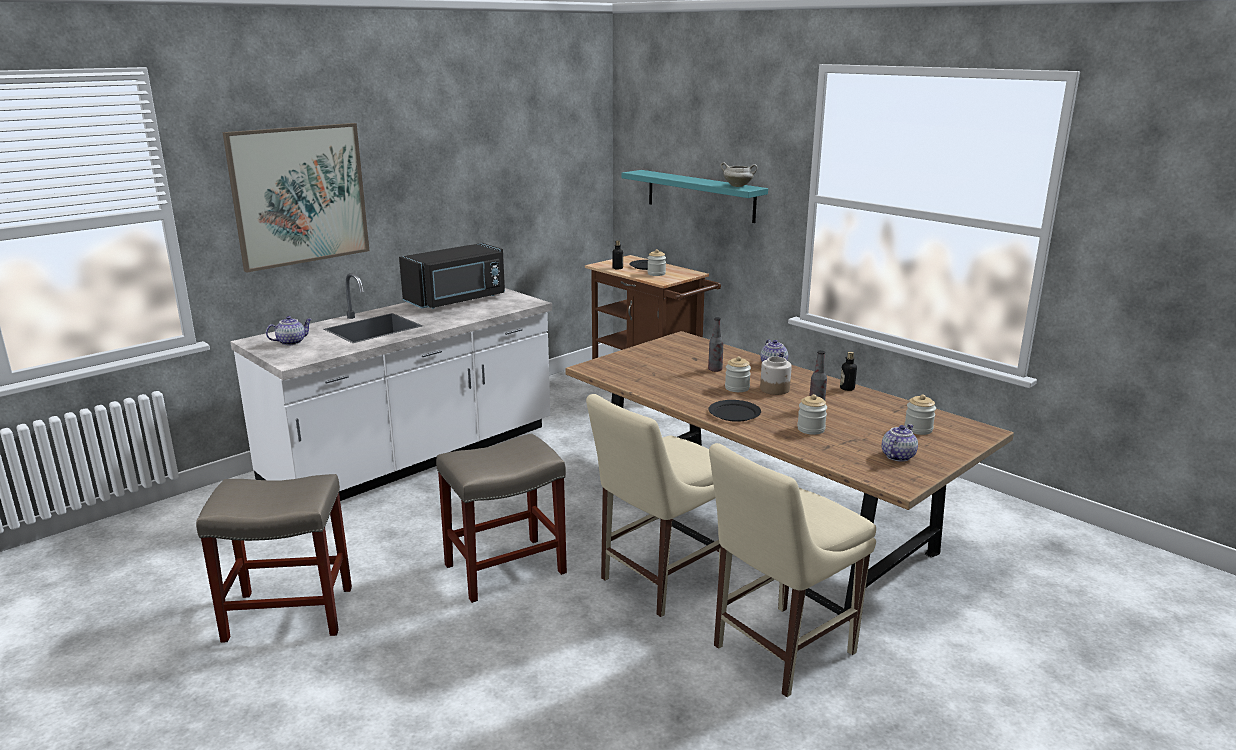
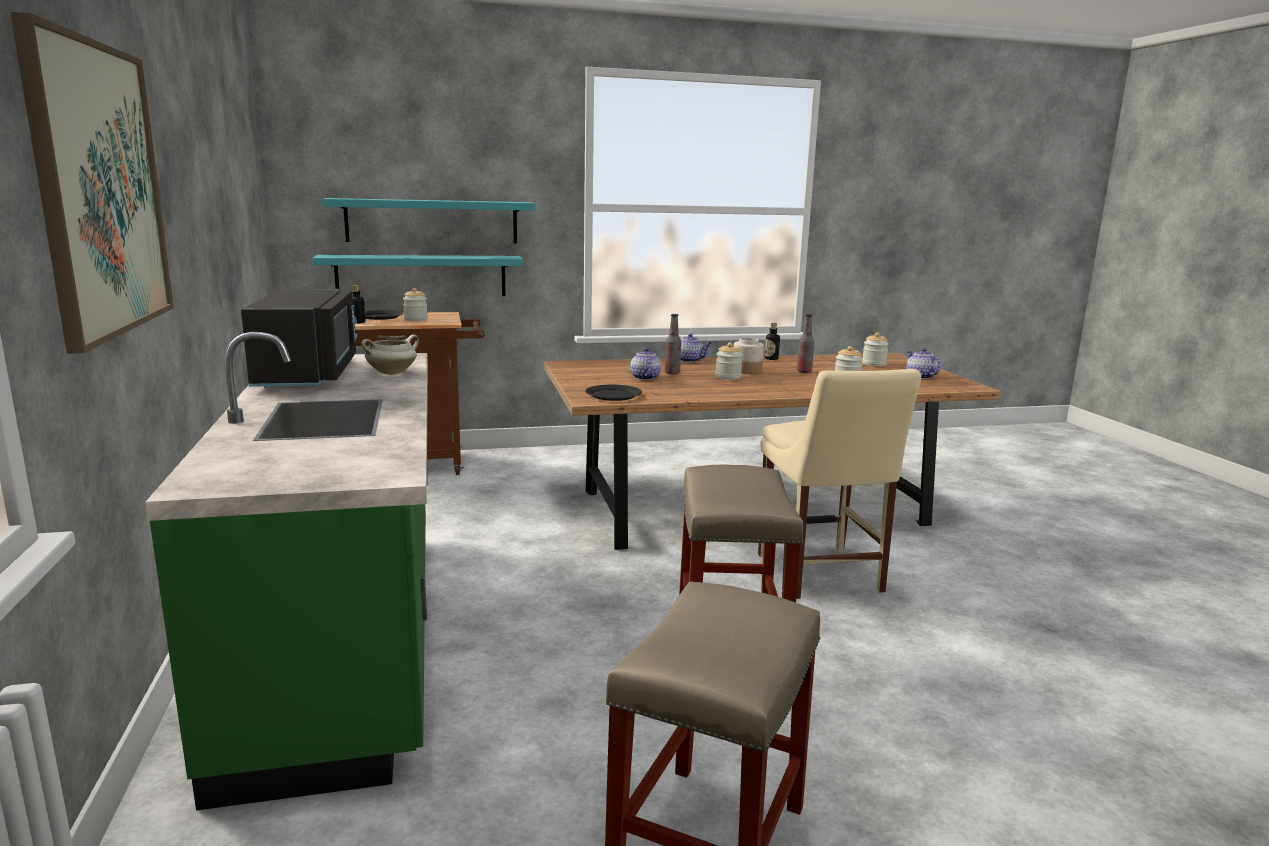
camera: 60 degrees left, 5 degrees down
(291, 342) = (277, 464): teapot -> teapot (644, 378)
(414, 457) = (348, 634): white counter -> green counter
(691, 238) = (421, 276): none -> turquoise shelf
(735, 413) = (787, 388): black plate -> black plate (613, 395)
(738, 186) = (503, 201): white cooking pot -> white cooking pot (392, 373)
(778, 651) = (964, 563): beige chair -> none

